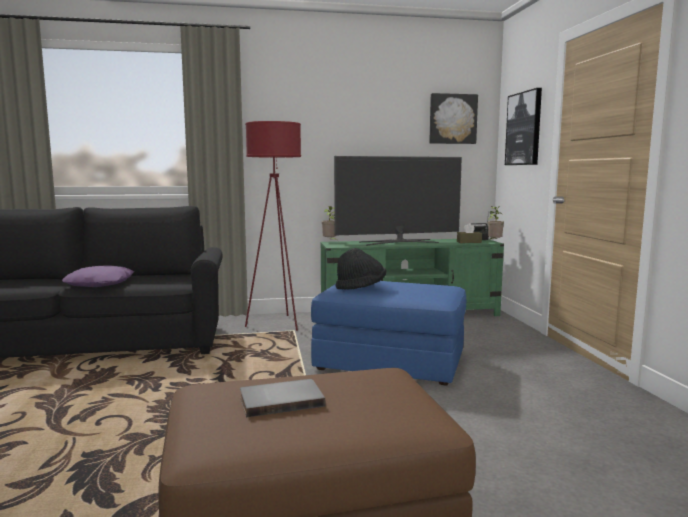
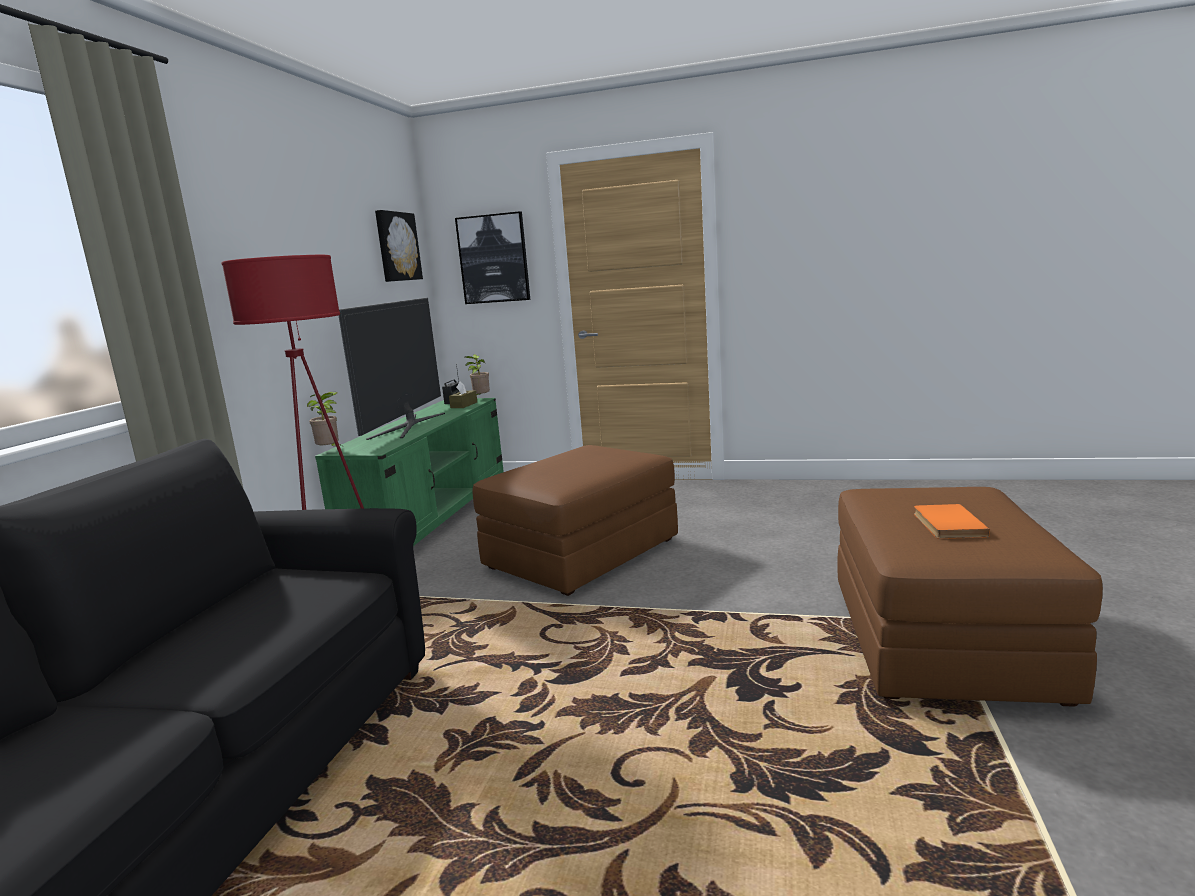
camera: 65 degrees left, 5 degrees up
(100, 284) = (218, 657): purple pillow -> none
(281, 400) = (946, 524): grey book -> orange book
(361, 287) = (558, 475): black hat -> none
(391, 361) = (582, 553): blue ottoman -> brown ottoman

